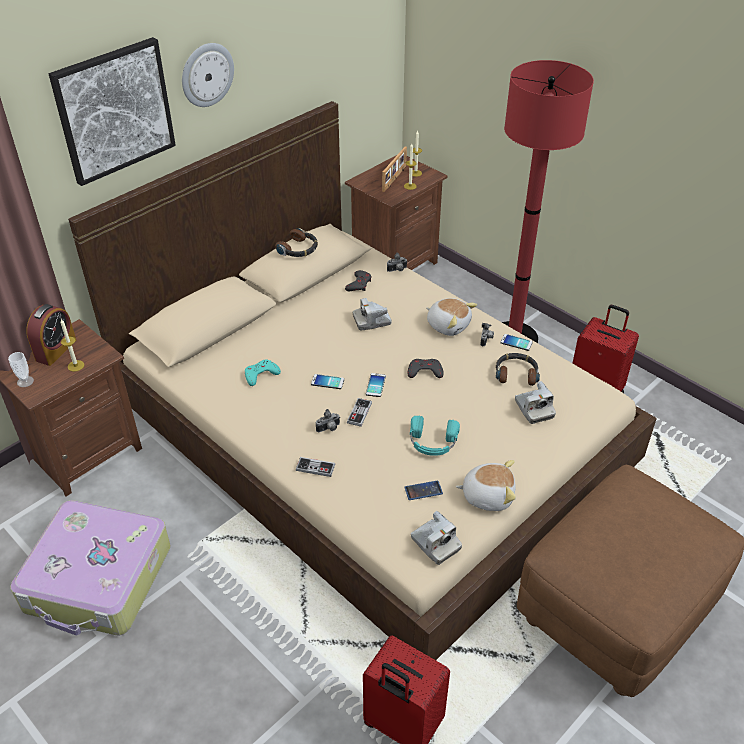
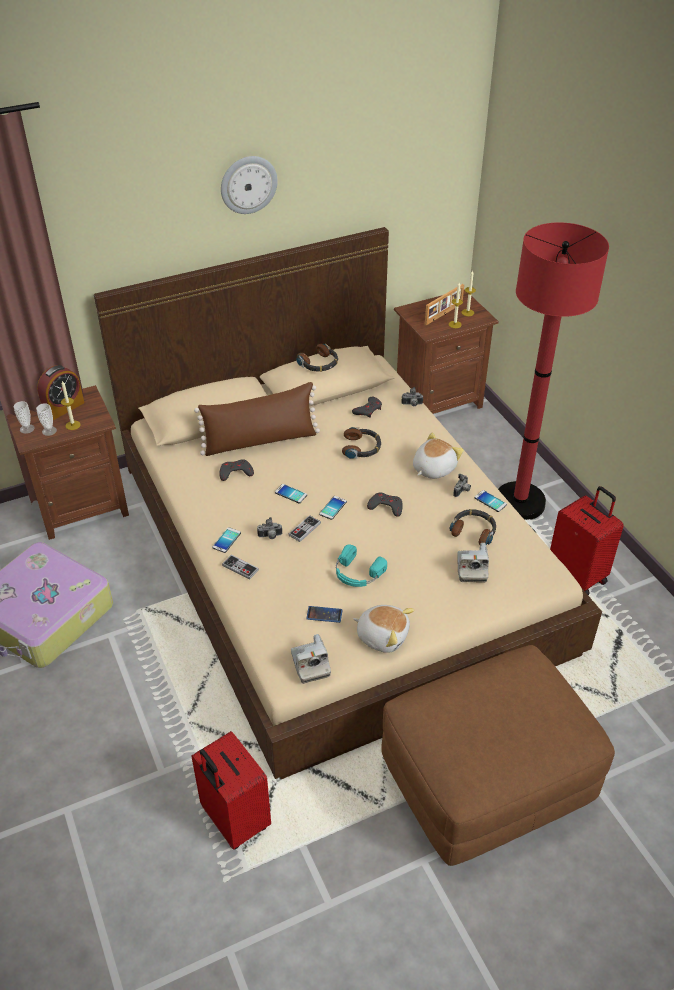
camera: 20 degrees right, 0 degrees up
(52, 378) = (49, 431): none -> cup
(114, 110) = (150, 205): picture -> none
(261, 374) = (235, 472): turquoise game controller -> grey game controller
(269, 338) = (260, 441): none -> brown pillow
(287, 444) = (226, 540): none -> phone
(372, 321) = (361, 447): camera -> headphones
(448, 325) = (433, 468): plush toy -> plush toy turned 105 degrees counterclockwise

